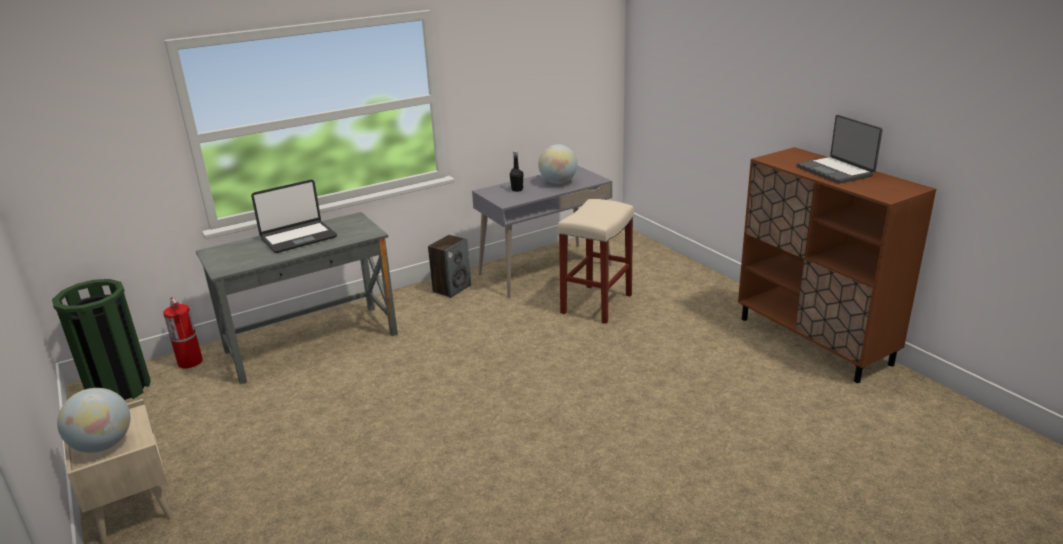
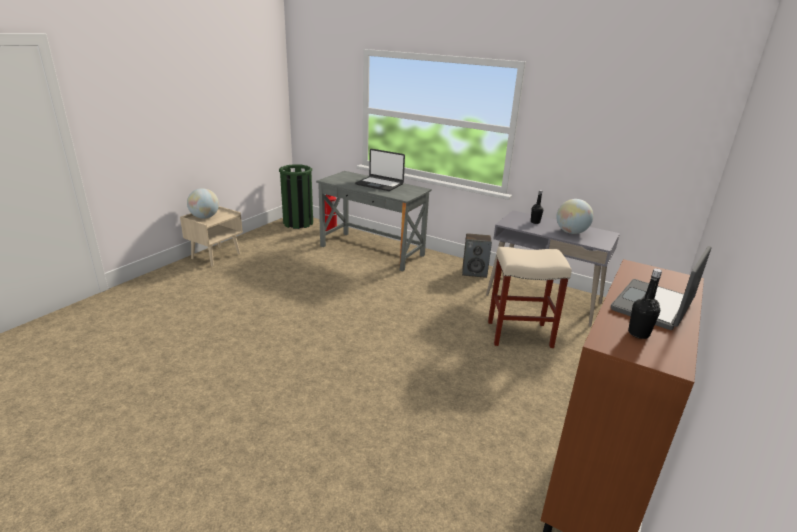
camera: 60 degrees right, 0 degrees up
(875, 185) = (638, 333): none -> black bottle

